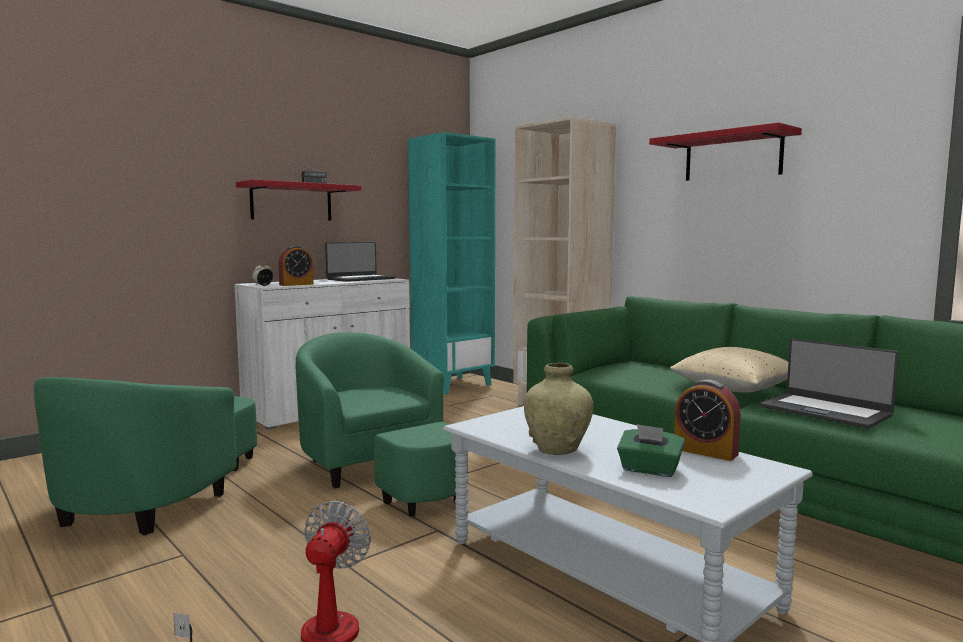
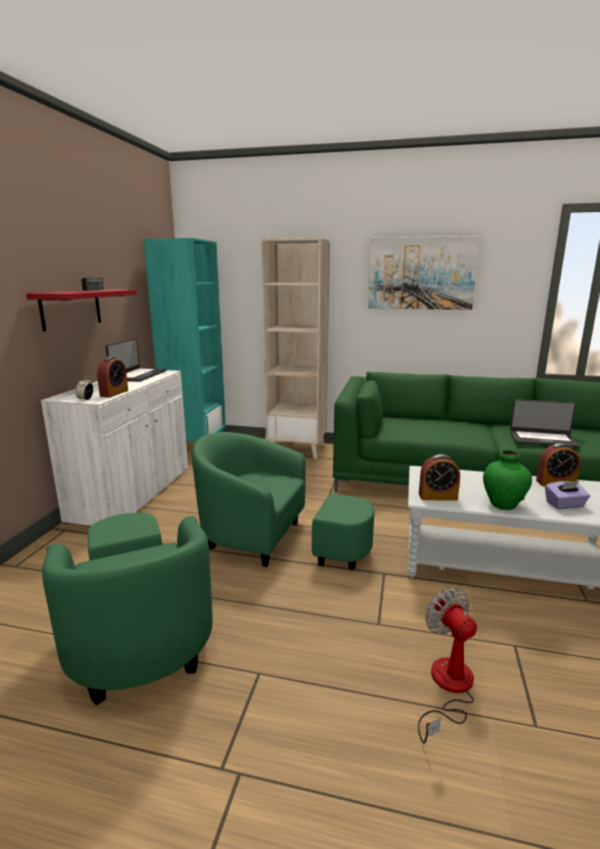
camera: 35 degrees left, 10 degrees up
(495, 427) = (437, 496): none -> alarm clock
(557, 450) = (503, 504): beige vase -> green vase
(649, 469) = (565, 505): green tissue box -> purple tissue box
(732, 156) = (421, 273): red shelf -> picture
(734, 389) = (476, 431): beige pillow -> none

